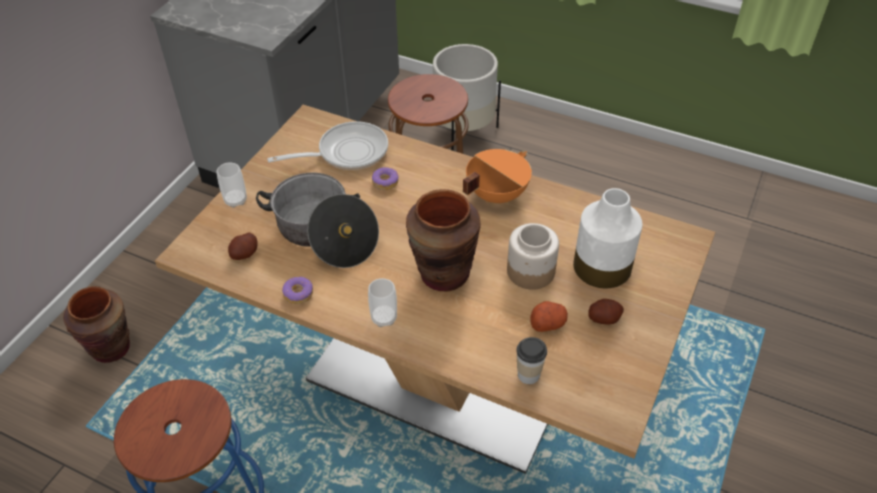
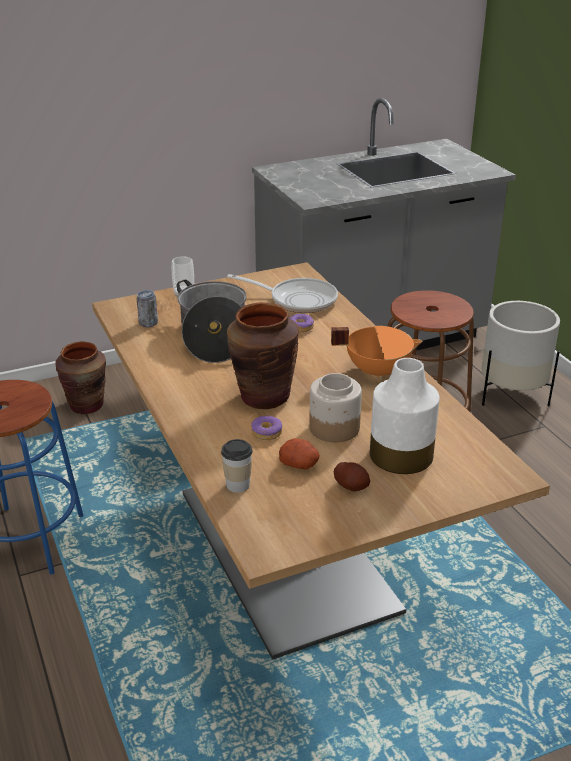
camera: 40 degrees right, 15 degrees down
(245, 254) = (148, 323): potato -> can
(298, 294) = (150, 359): donut -> donut (267, 432)
(384, 318) = (185, 399): cup -> none

